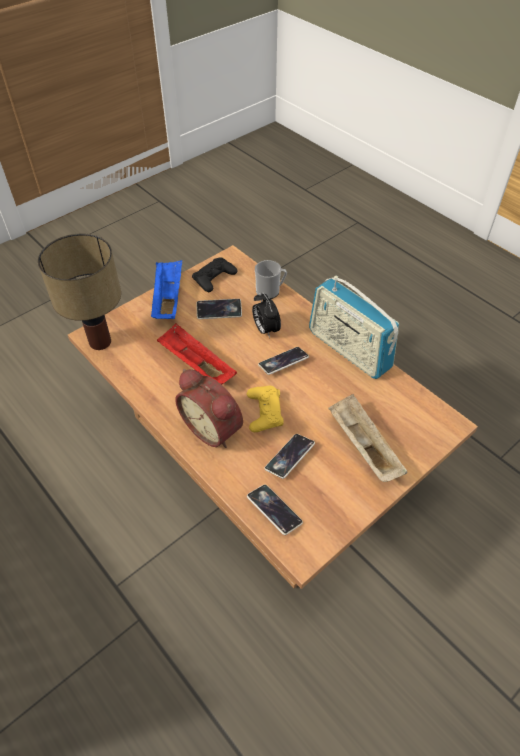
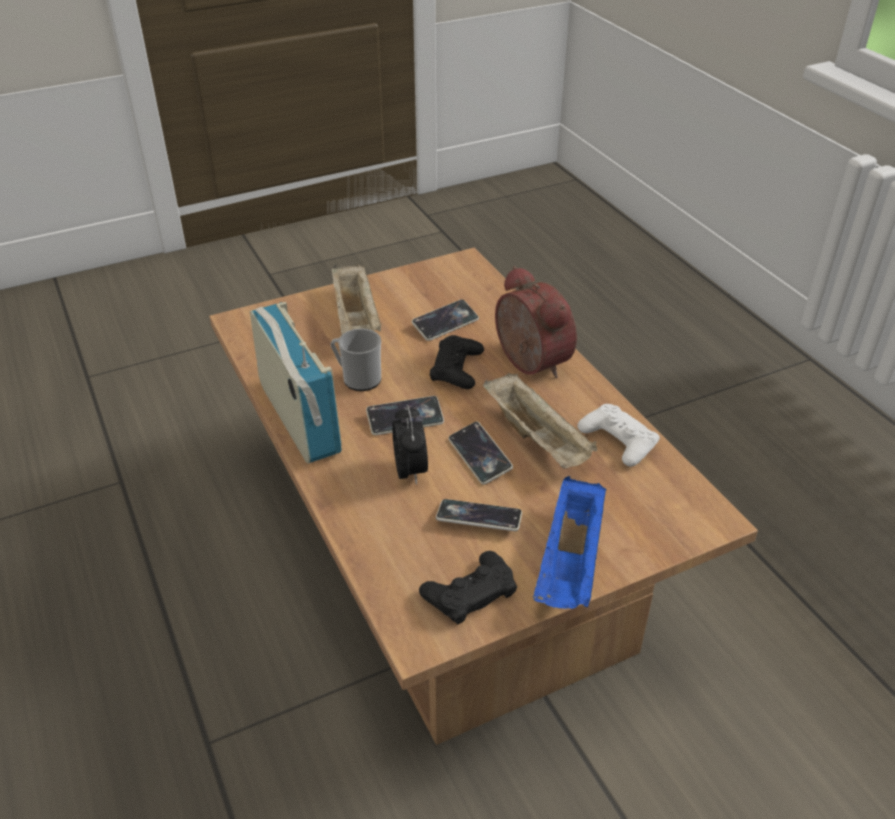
camera: 165 degrees left, 10 degrees down
(100, 341) = (694, 505): table lamp -> none
(144, 374) = (618, 440): none -> white game controller
(195, 365) = (538, 439): red tray -> beige tray
(264, 412) = (457, 368): yellow game controller -> black game controller
(270, 291) = (371, 539): mug -> mug (358, 379)
(274, 511) = (480, 289): phone -> phone (479, 456)

